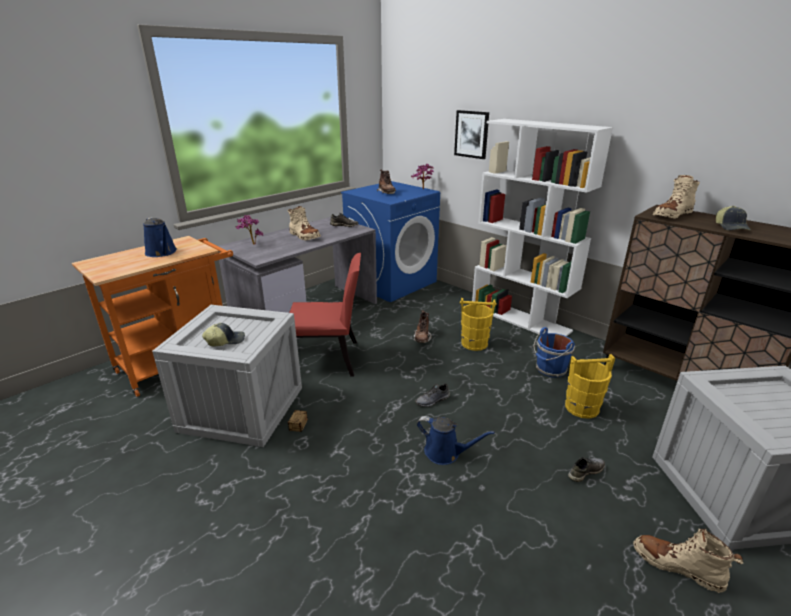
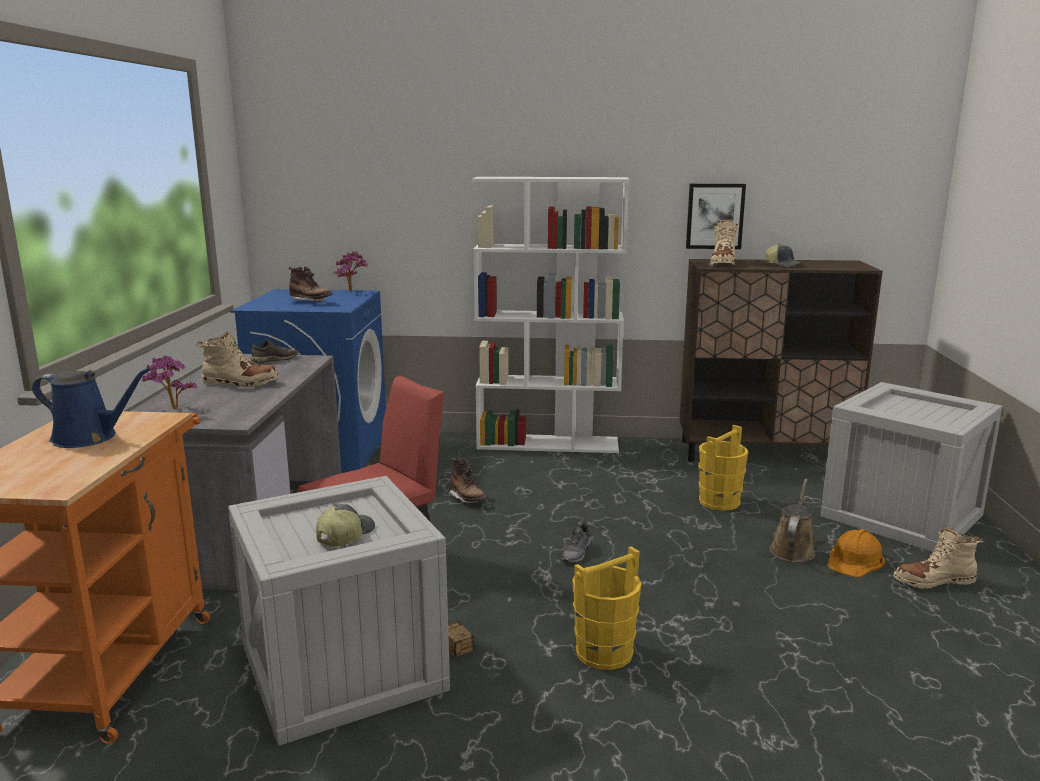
camera: 40 degrees left, 10 degrees down
(445, 453) = (662, 592): blue watering can -> none
(471, 134) = (423, 202): picture -> picture (715, 216)
(474, 343) = (536, 483): yellow bucket -> yellow bucket (605, 652)
(550, 370) = (647, 480): blue bucket -> none
(585, 471) = (792, 550): grey shoe -> brown watering can
(627, 508) = (855, 560): none -> orange hard hat

